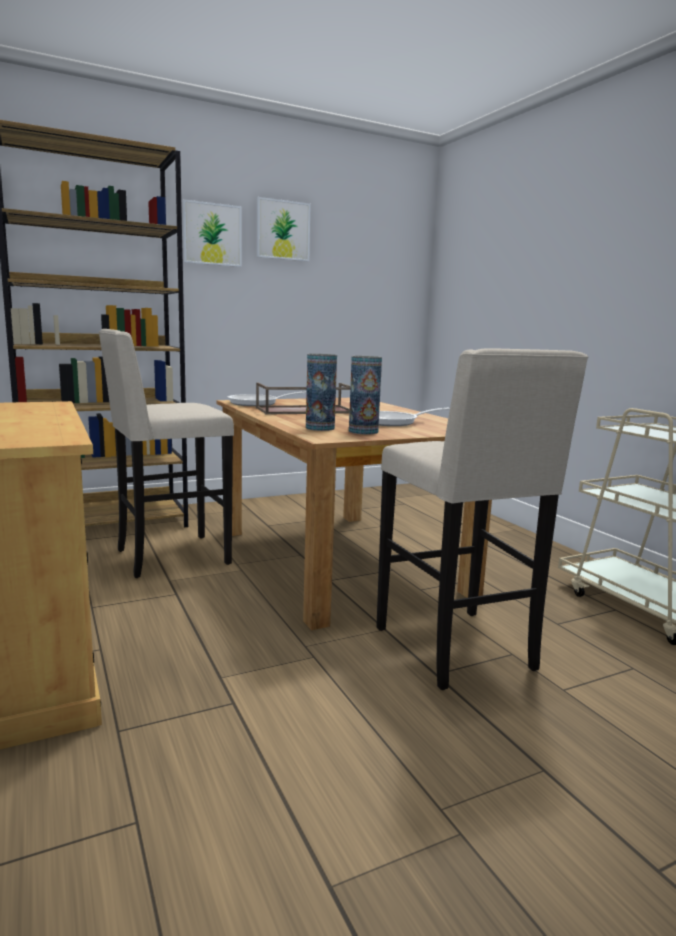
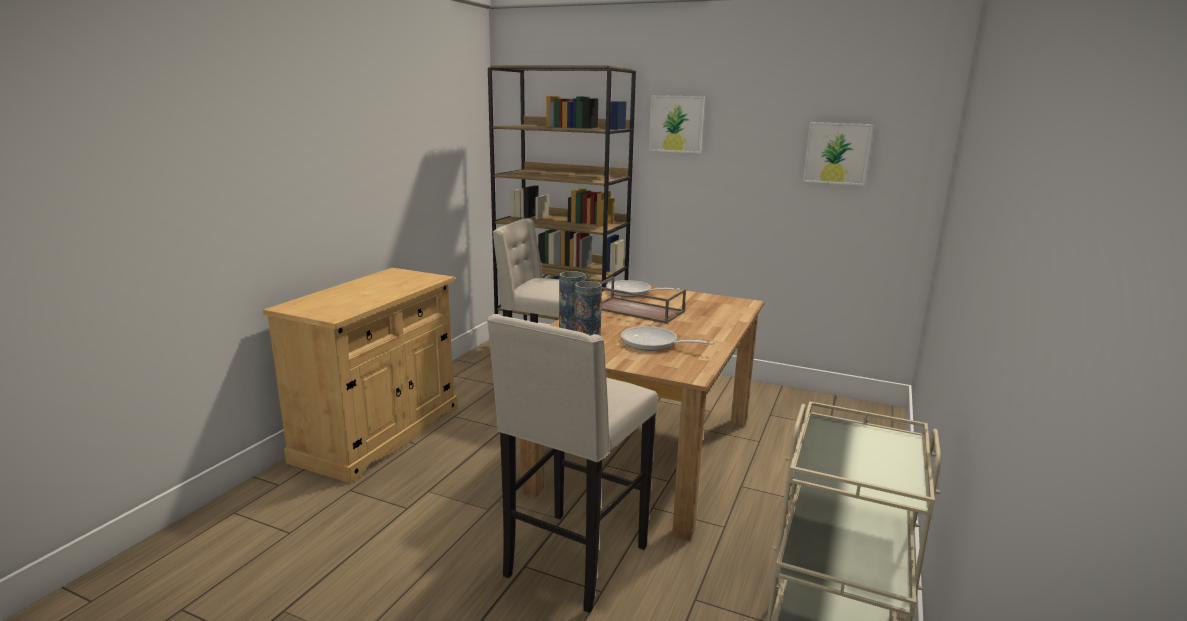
camera: 50 degrees right, 5 degrees up
(283, 230) = (748, 115): picture -> picture (836, 153)

